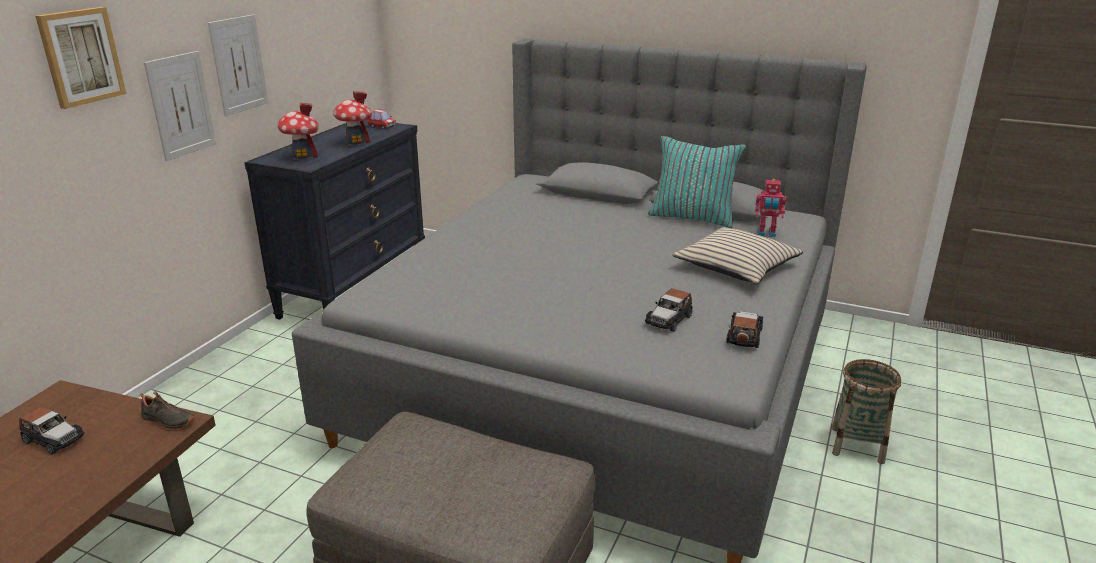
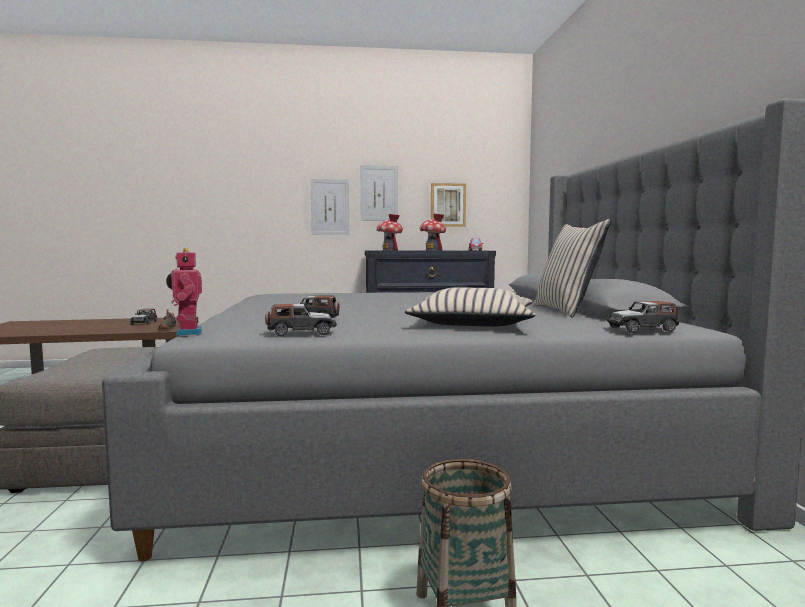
camera: 60 degrees right, 20 degrees down
(81, 56) = (273, 169): picture -> picture (448, 205)
(692, 217) = (567, 311): turquoise pillow -> beige pillow
(766, 234) = (590, 323): toy robot -> toy robot (186, 332)
(803, 231) = (642, 329): none -> toy car

